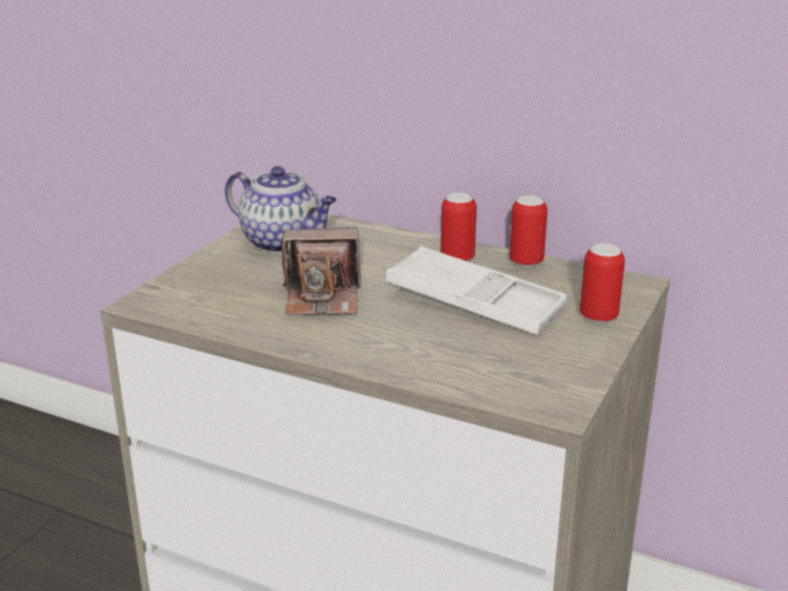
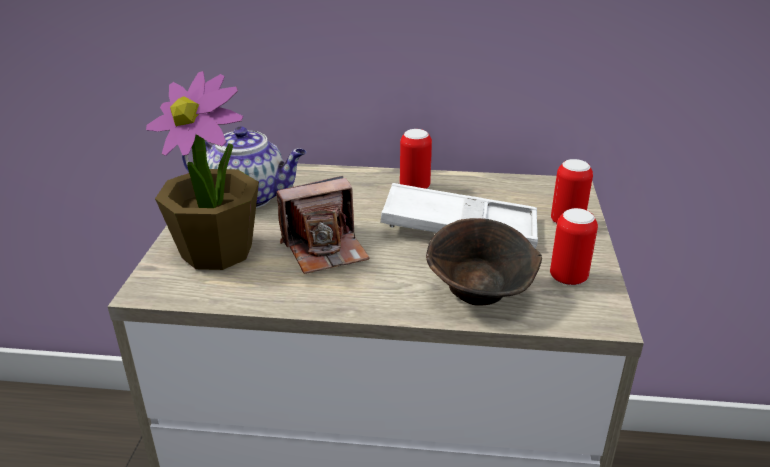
camera: 20 degrees left, 5 degrees up
(222, 283) = (218, 251): none -> potted plant
(445, 364) = (480, 295): none -> brown bowl
(526, 262) = (472, 181): can -> can (568, 278)

